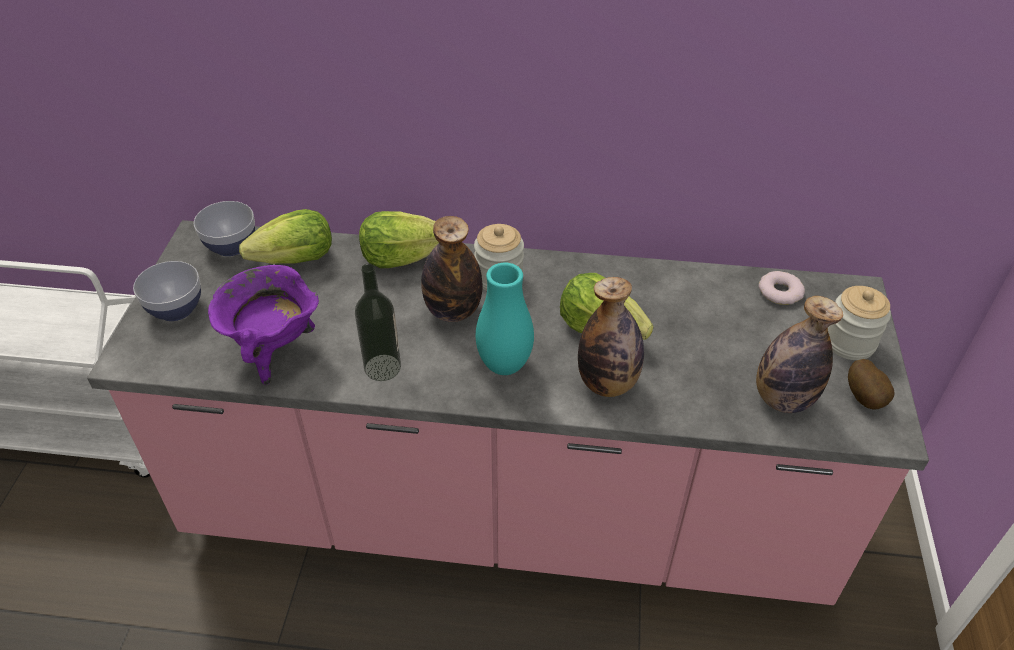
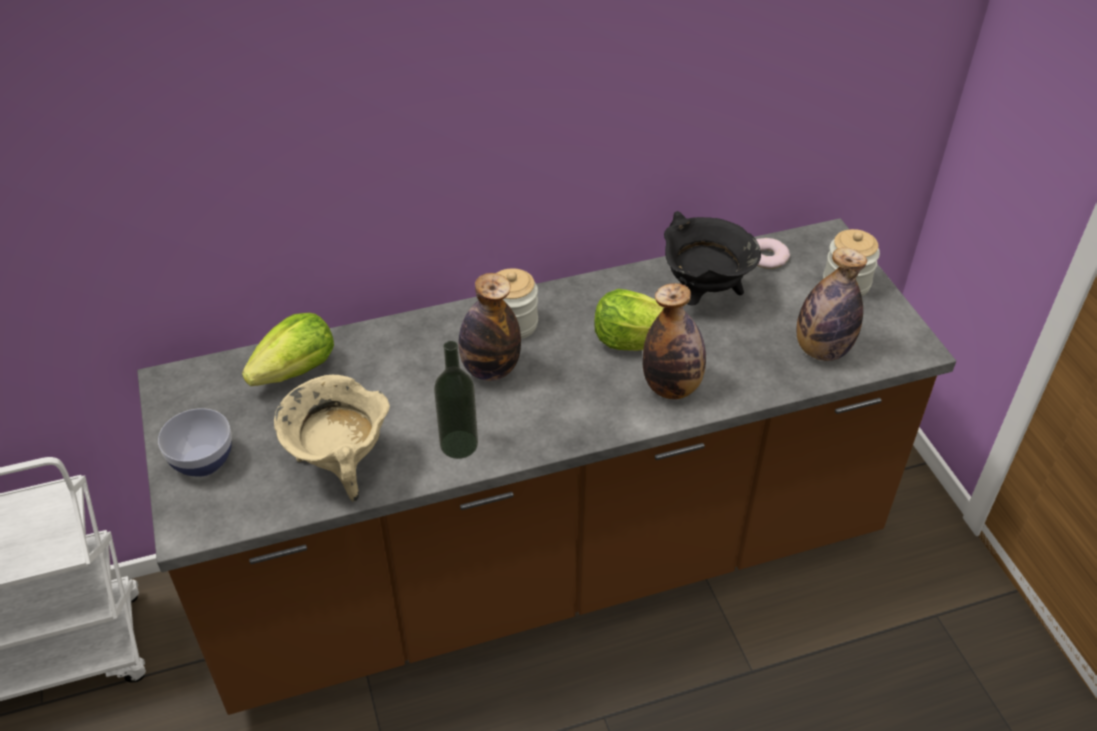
camera: 25 degrees left, 0 degrees up
(231, 245) = (215, 378): bowl -> none
(274, 351) = (340, 466): purple cooking pot -> beige cooking pot
(401, 257) = (404, 334): lettuce -> none
(504, 365) = (571, 402): turquoise vase -> none
(506, 511) = (548, 564): pink counter -> brown counter
(693, 308) = (703, 295): none -> black cooking pot
(865, 398) = (884, 326): potato -> none

